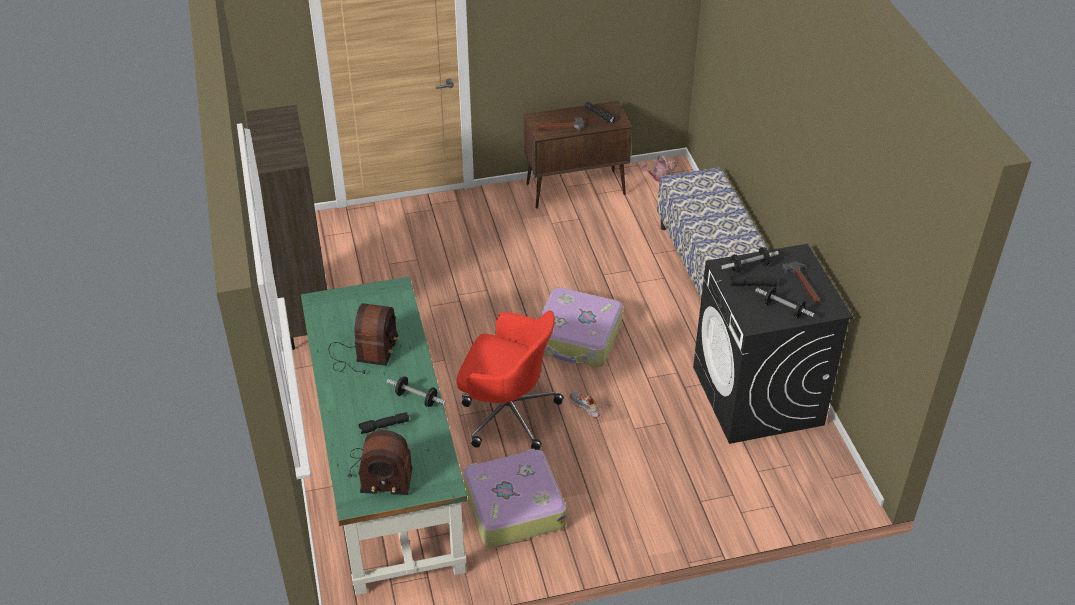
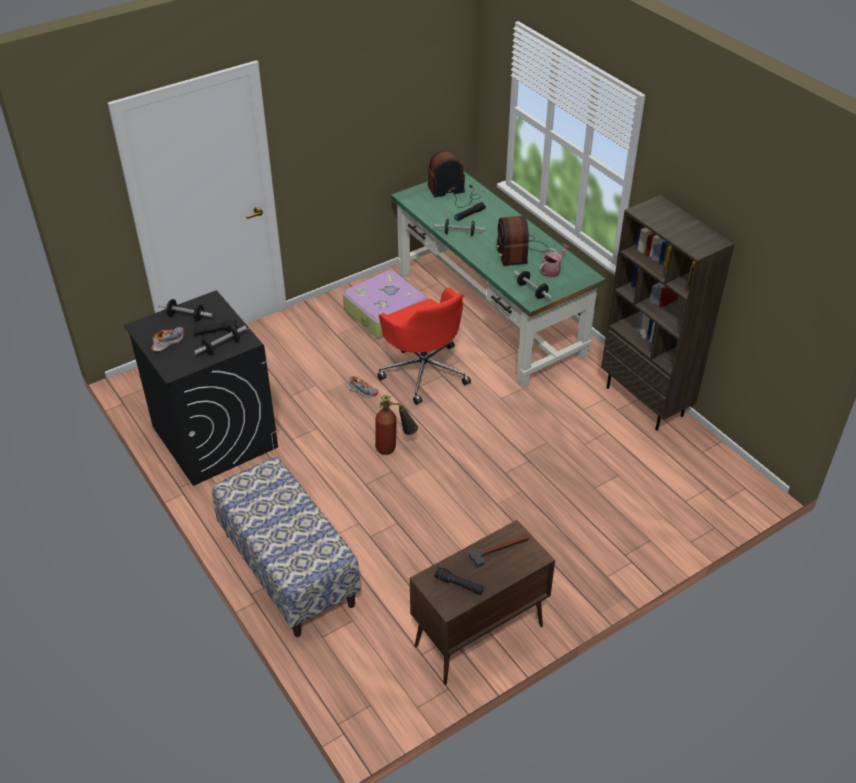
camera: 160 degrees right, 0 degrees up
(389, 299) = (532, 291): none -> dumbbell
(507, 413) = (424, 371): red office chair -> red office chair turned 120 degrees counterclockwise
(577, 337) = (394, 448): suitcase -> fire extinguisher
(659, 178) = (381, 690): watering can -> watering can (552, 270)
(804, 284) = (168, 342): hammer -> shoe

